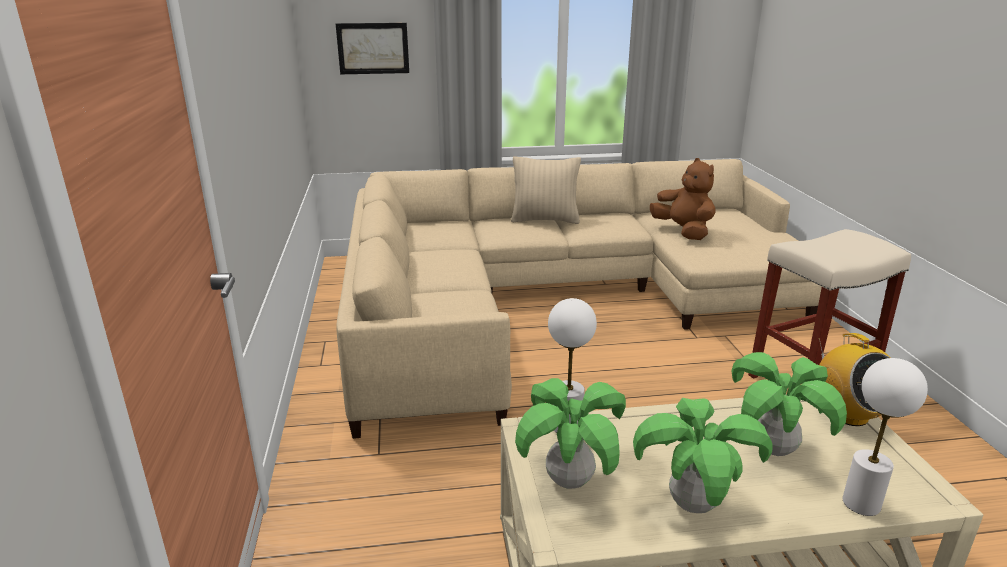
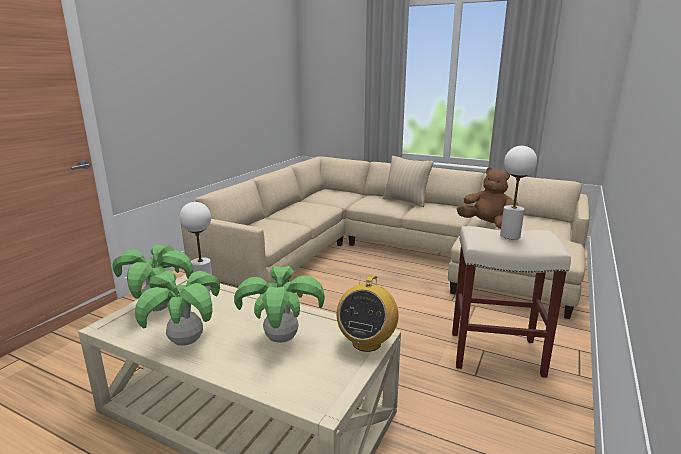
camera: 35 degrees right, 5 degrees down
(373, 48) = (335, 84): picture -> none
(683, 232) = (487, 225): brown plush toy -> brown plush toy turned 60 degrees counterclockwise
(862, 503) = (268, 384): white table lamp -> white table lamp (510, 236)

